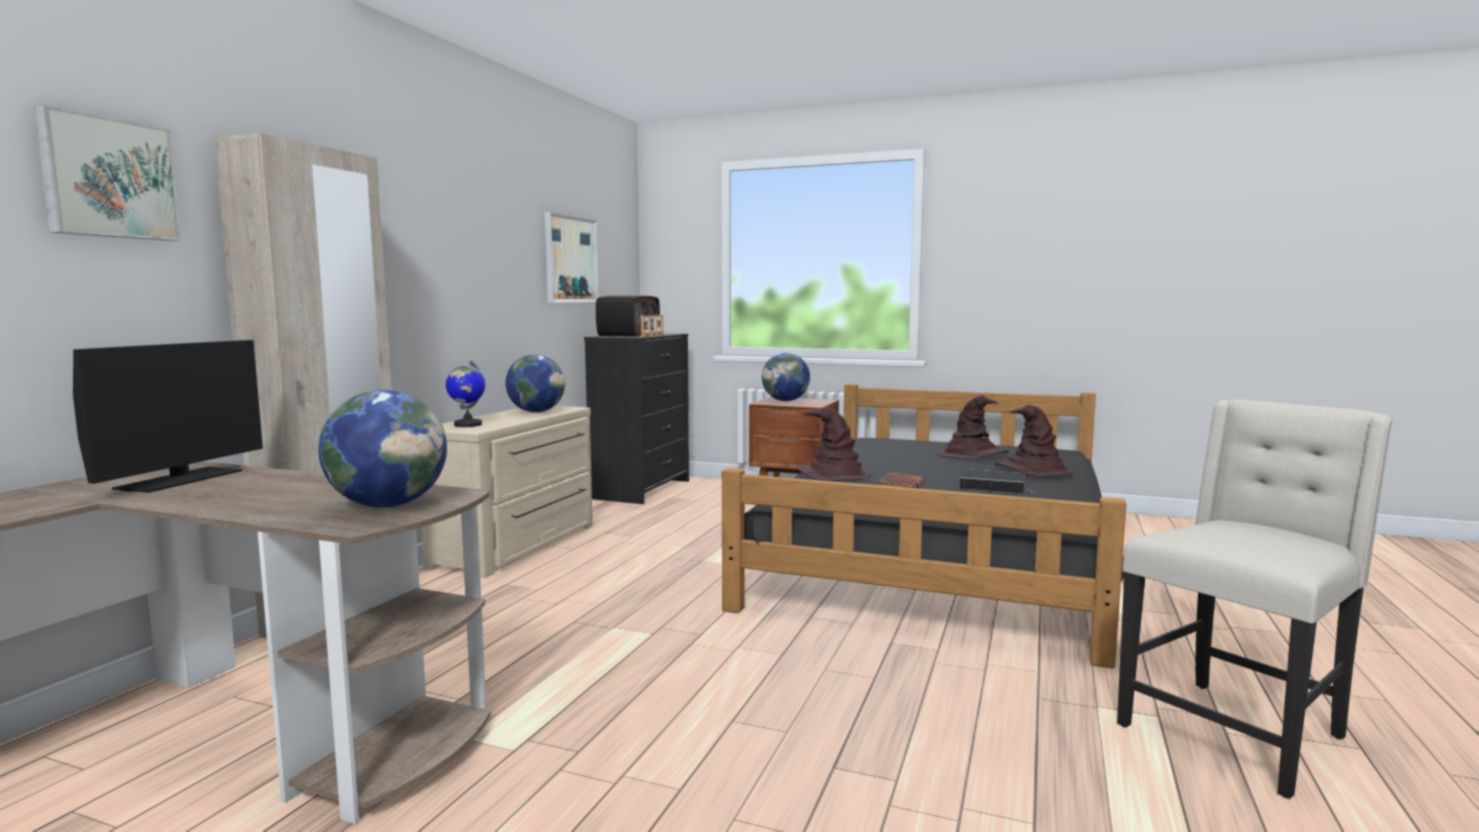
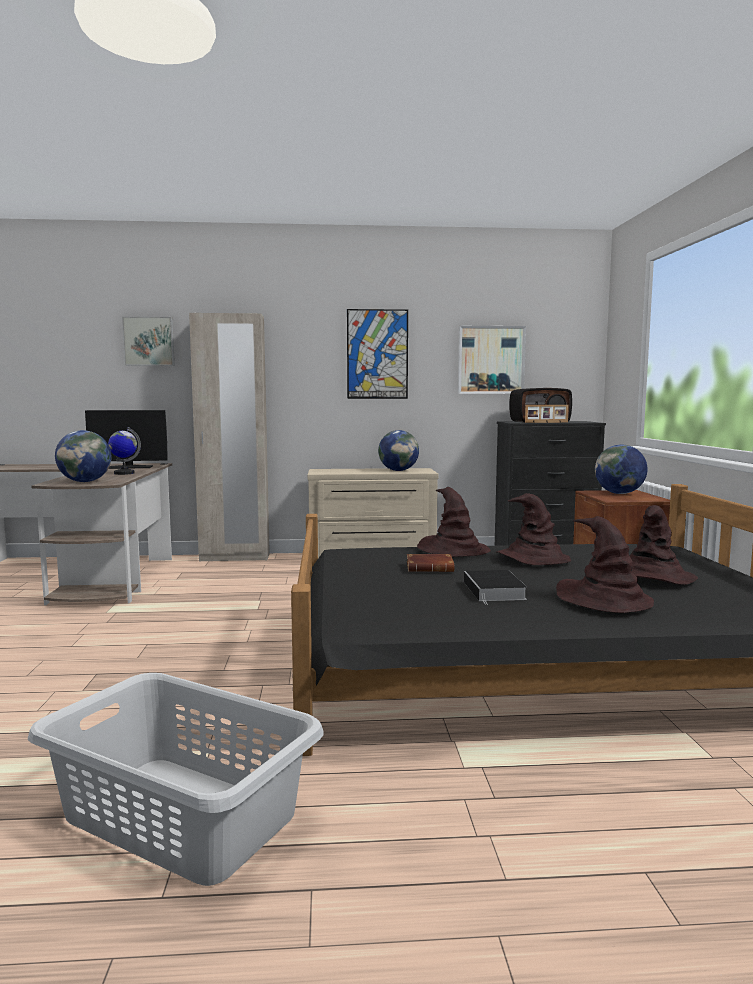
camera: 65 degrees right, 0 degrees up
(467, 425) = (331, 470): globe -> globe (124, 473)
(474, 243) = (377, 354): none -> picture
(889, 464) = (531, 559): none -> brown hat
(1235, 731) = (180, 817): beige chair -> grey laundry basket

